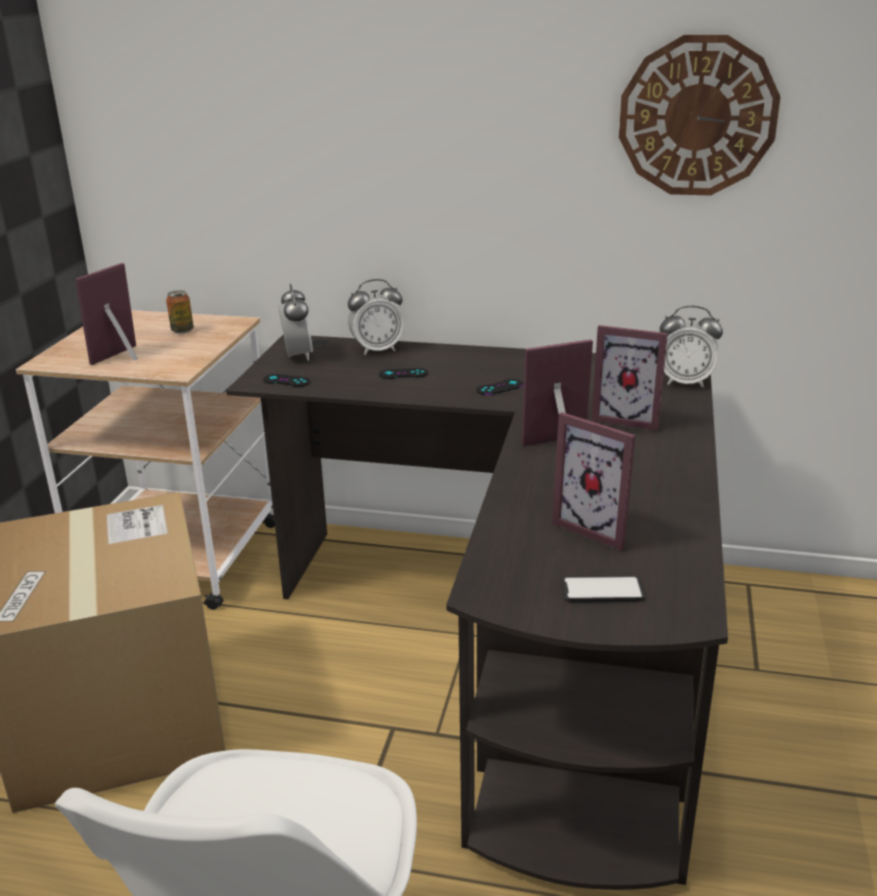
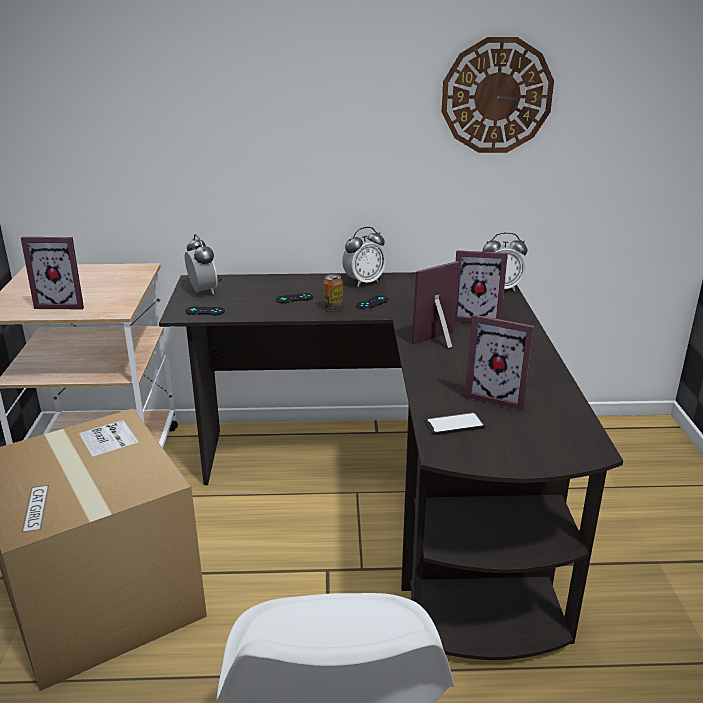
camera: 15 degrees left, 0 degrees up
(124, 357) = (63, 303): picture frame -> picture frame turned 105 degrees counterclockwise
(182, 330) = (101, 278): can -> can (333, 308)
(377, 350) = (263, 282): alarm clock -> alarm clock (364, 282)
(602, 590) = (525, 440): phone -> phone (454, 424)

